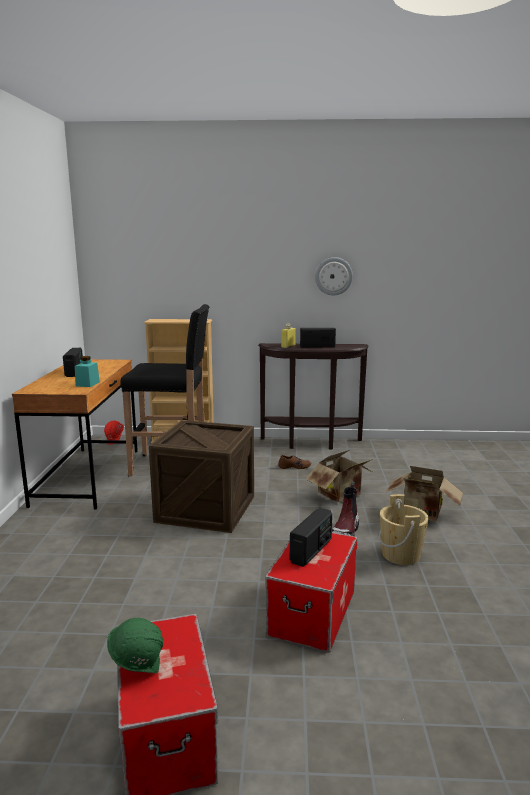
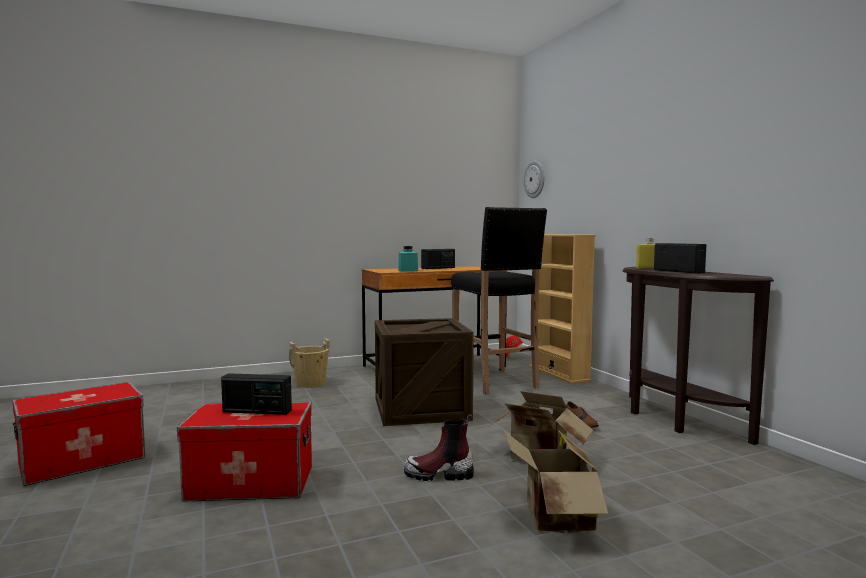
camera: 65 degrees right, 10 degrees down
(138, 668) = (74, 393): green hard hat -> none
(333, 276) = (728, 168): wall clock -> wall clock (535, 179)
(401, 555) = (409, 516): beige bucket -> beige bucket (310, 383)

